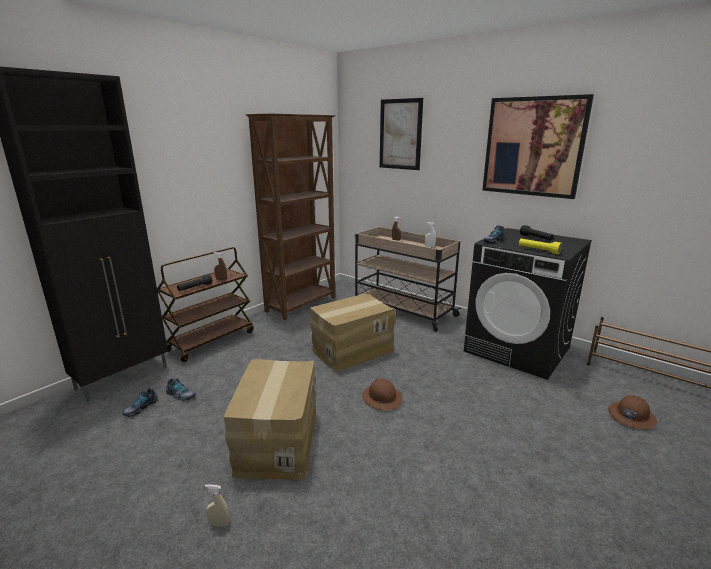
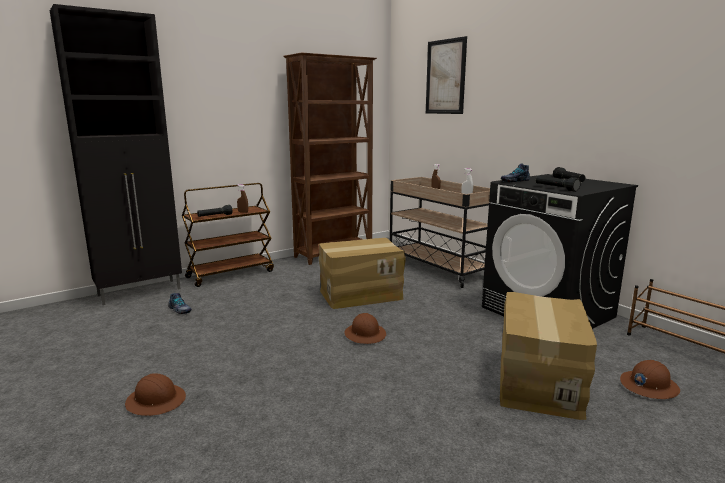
camera: 15 degrees right, 5 degrees down
(140, 408) = (141, 314): shoe -> none
(219, 524) = (156, 401): beige spray bottle -> brown hard hat
(276, 441) = (242, 352): cardboard box -> cardboard box (537, 382)
(533, 147) = (574, 80): picture -> none
(538, 250) = (555, 188): yellow flashlight -> black flashlight

